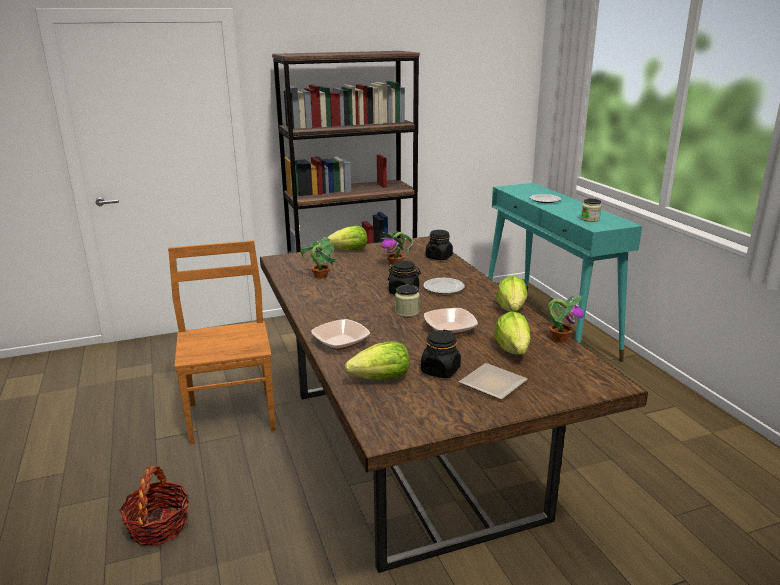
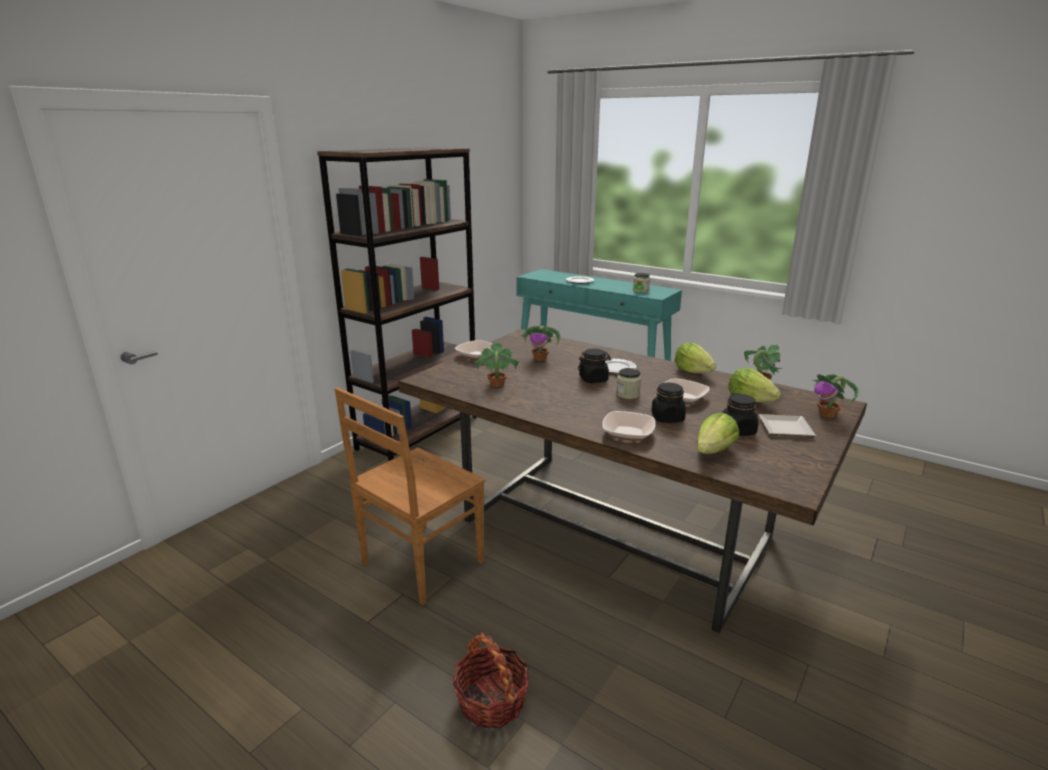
camera: 35 degrees left, 0 degrees up
(232, 415) = (420, 564): brown chair -> brown chair turned 90 degrees counterclockwise
(349, 250) = (477, 356): lettuce -> bowl
(439, 257) = (563, 344): black jar -> black jar (667, 418)
(569, 387) = (827, 414): none -> potted plant

